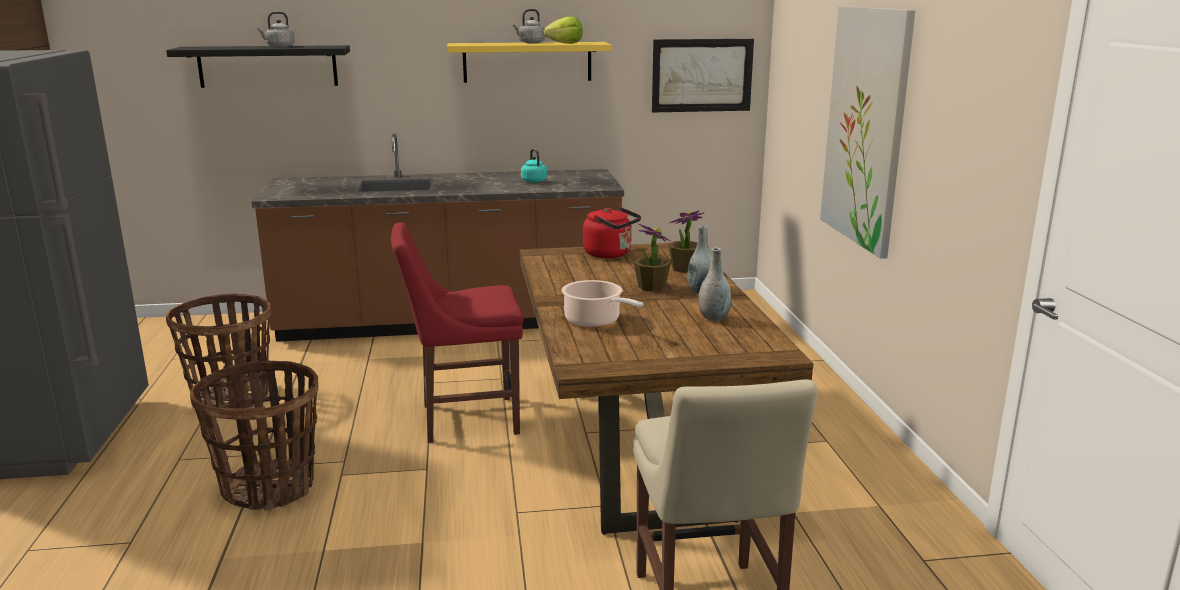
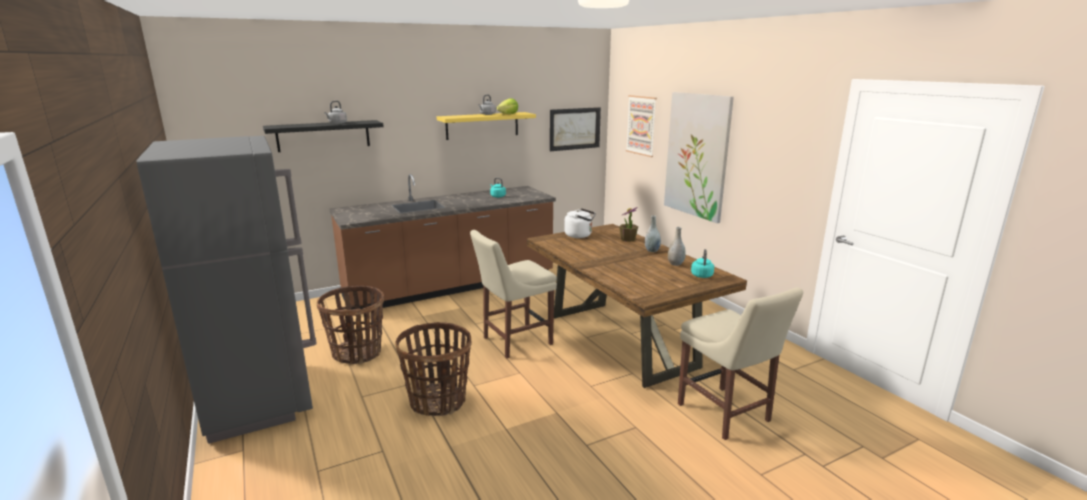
camera: 20 degrees left, 0 degrees up
(464, 419) = (514, 341): red chair -> beige chair
(595, 321) = (621, 273): cooking pot -> none
(610, 254) = (580, 235): red kettle -> white kettle
(651, 287) = (624, 251): potted plant -> none
(736, 343) = (701, 275): none -> turquoise kettle
(804, 71) = (641, 125): none -> picture

